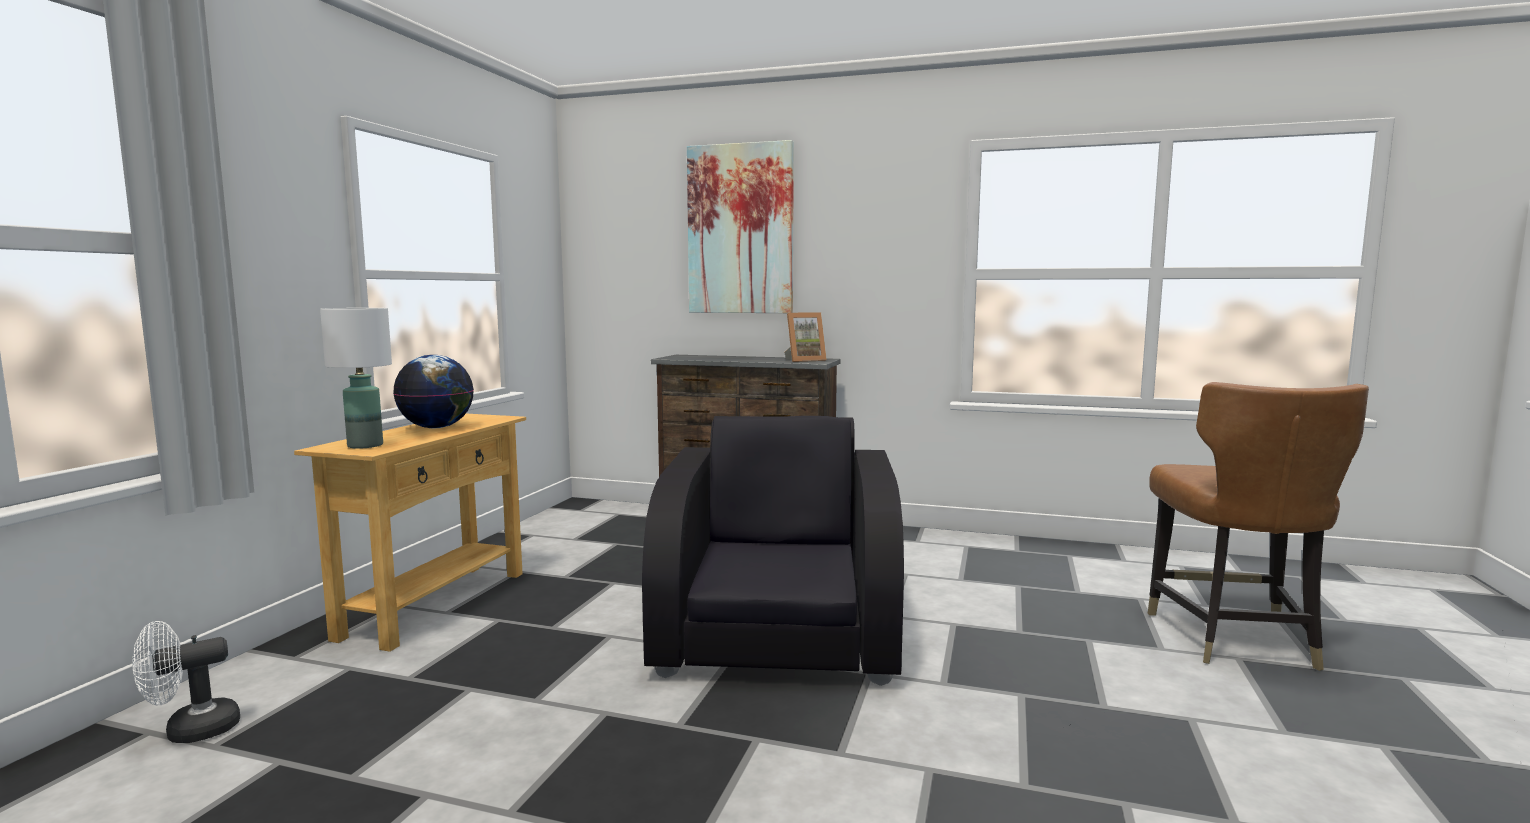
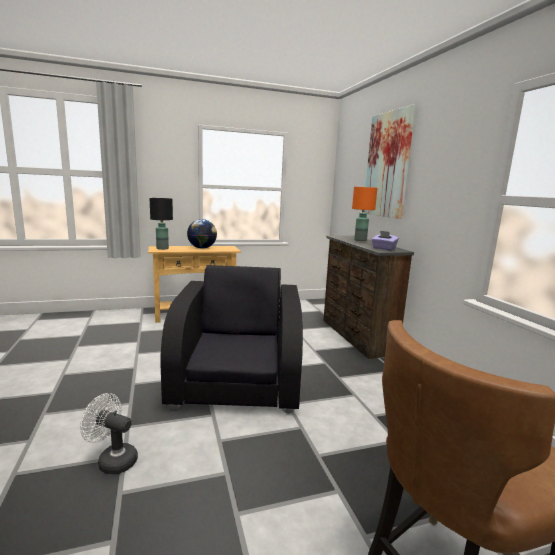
camera: 55 degrees right, 5 degrees up
(190, 731) = (93, 320): white fan -> white fan (112, 460)
(364, 445) = (162, 248): white table lamp -> black table lamp
(723, 357) = (360, 240): none -> orange table lamp
(779, 630) = (237, 379): black armchair -> black armchair turned 60 degrees counterclockwise
(804, 360) = (383, 248): picture frame -> purple tissue box

